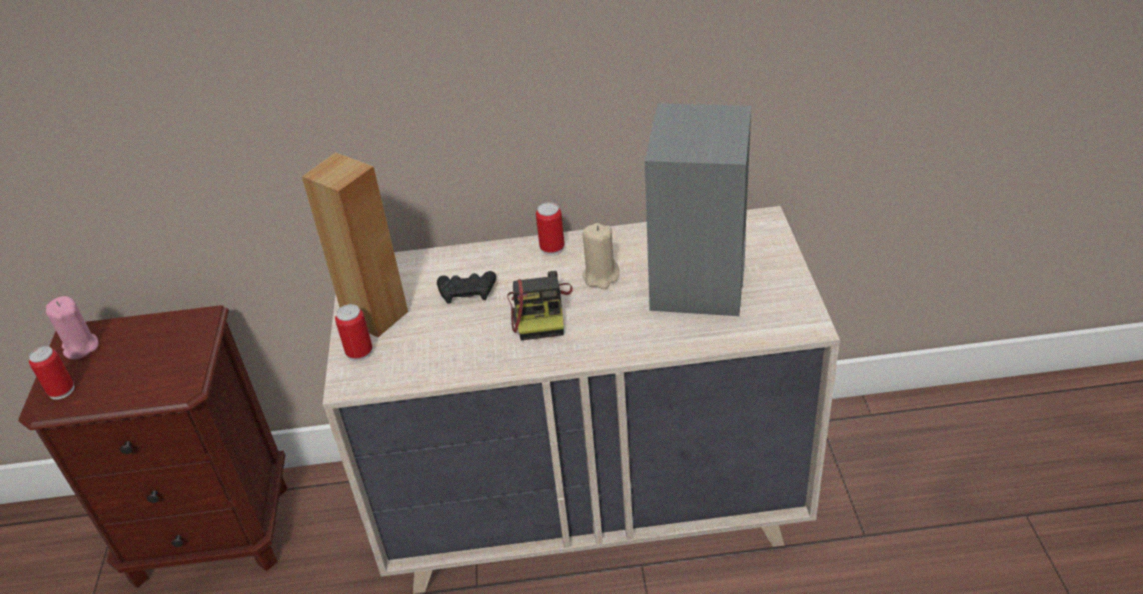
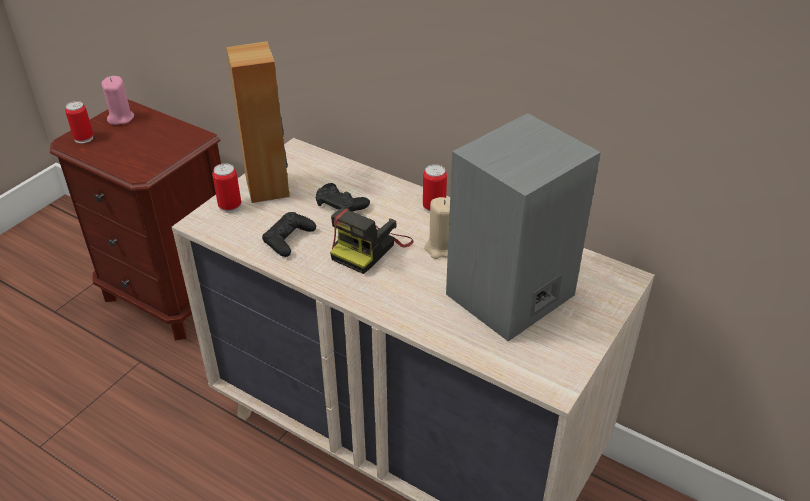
camera: 35 degrees right, 0 degrees up
(457, 347) = (288, 239): none -> black game controller

